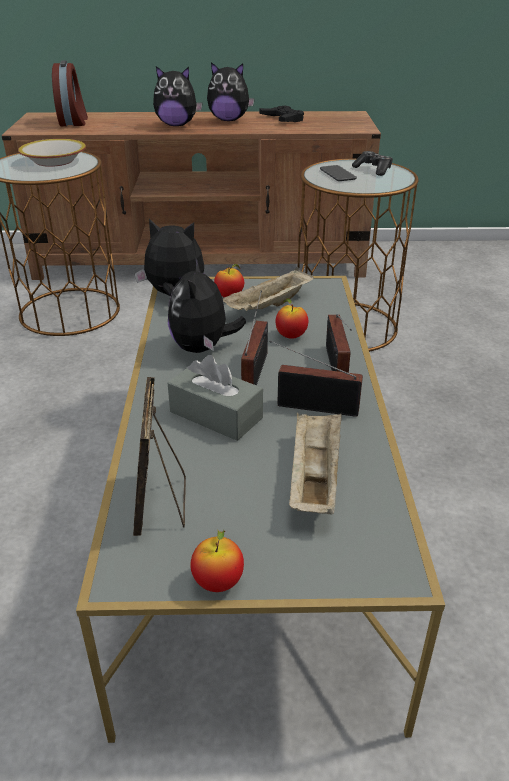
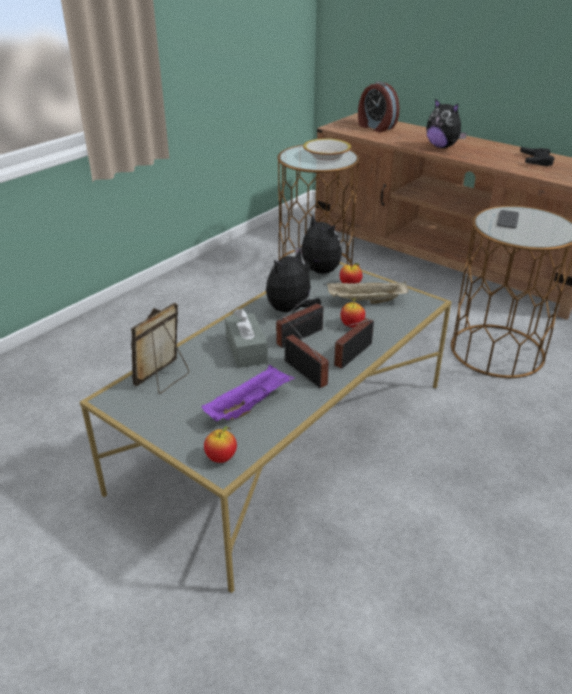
camera: 40 degrees right, 0 degrees up
(74, 121) = (375, 127): alarm clock -> alarm clock turned 105 degrees clockwise
(218, 582) = (142, 424): apple -> apple (221, 458)
(229, 120) = (489, 151): plush toy -> none
(314, 477) = (249, 405): beige tray -> purple tray
(373, 169) = (545, 224): game controller -> none

